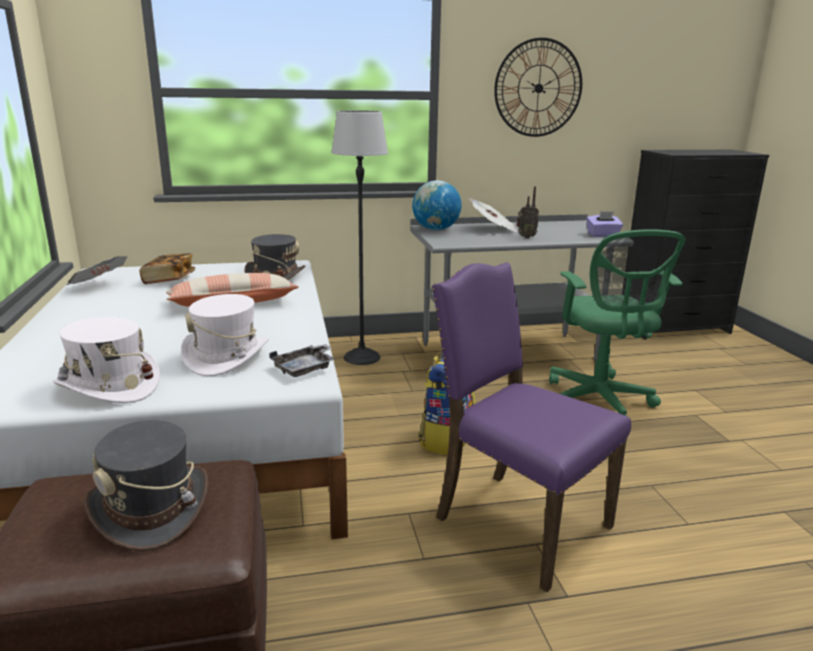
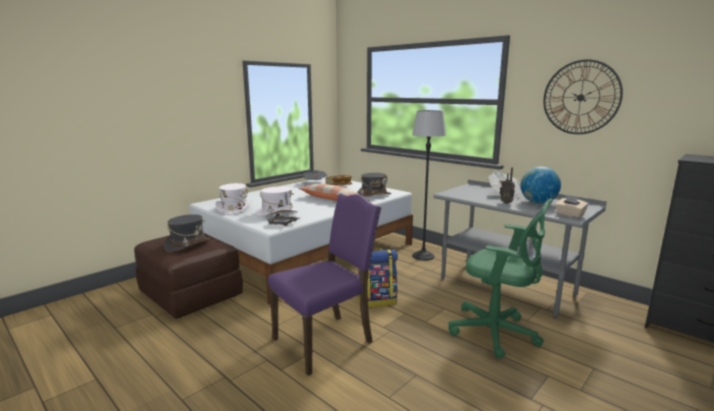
camera: 55 degrees right, 5 degrees down
(435, 229) = (470, 188): globe -> globe (538, 202)
(517, 522) = (326, 341): purple chair -> purple chair turned 45 degrees clockwise
(600, 402) = (496, 333): green office chair -> green office chair turned 105 degrees counterclockwise
(603, 235) = (569, 215): purple tissue box -> beige tissue box

